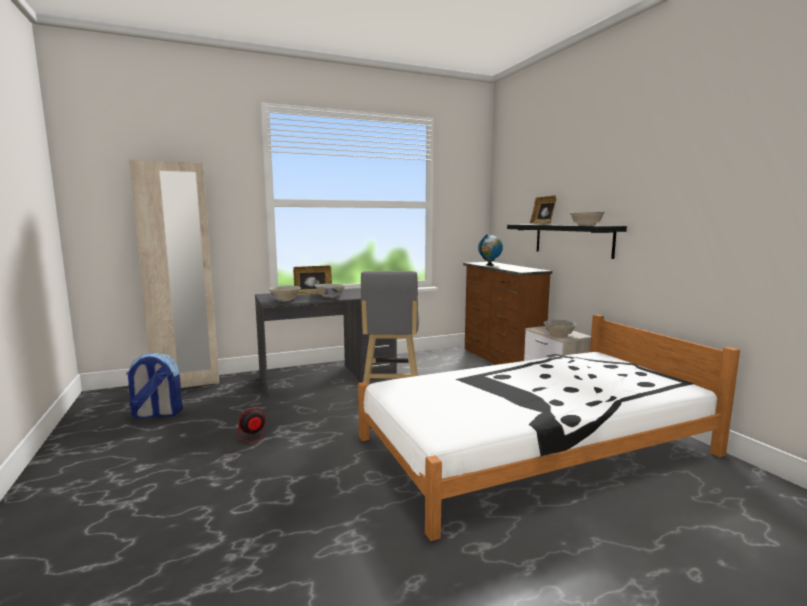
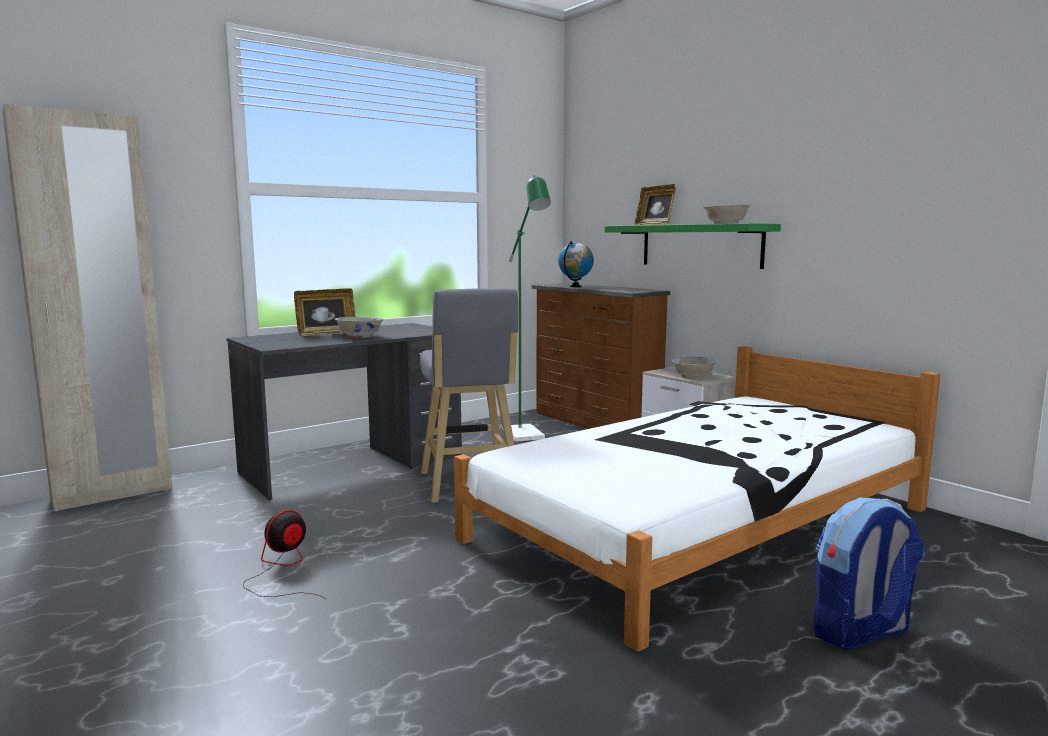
camera: 15 degrees left, 0 degrees up
(156, 414) = (87, 544): backpack -> backpack (860, 633)
(285, 300) = (291, 343): white bowl -> none
(448, 366) = (526, 436): none -> green floor lamp
(572, 240) = (700, 246): black shelf -> green shelf

